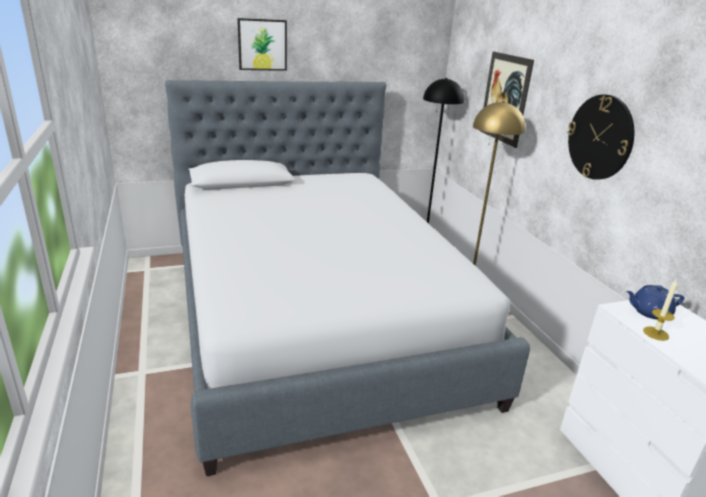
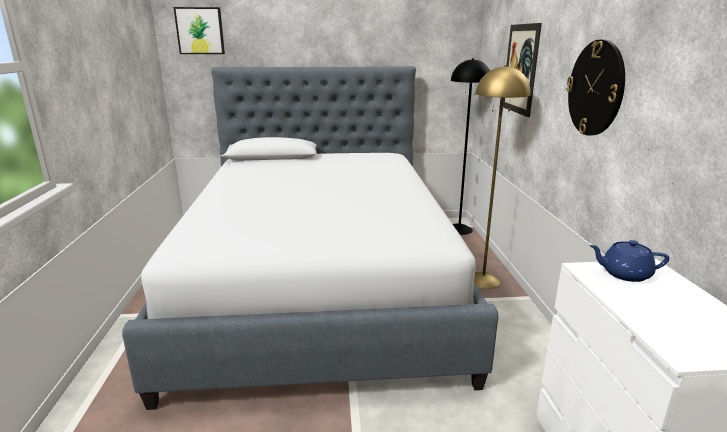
camera: 15 degrees right, 5 degrees down
(262, 44) = (297, 34): picture -> picture (200, 31)
(656, 333) = (619, 295): candle -> none

